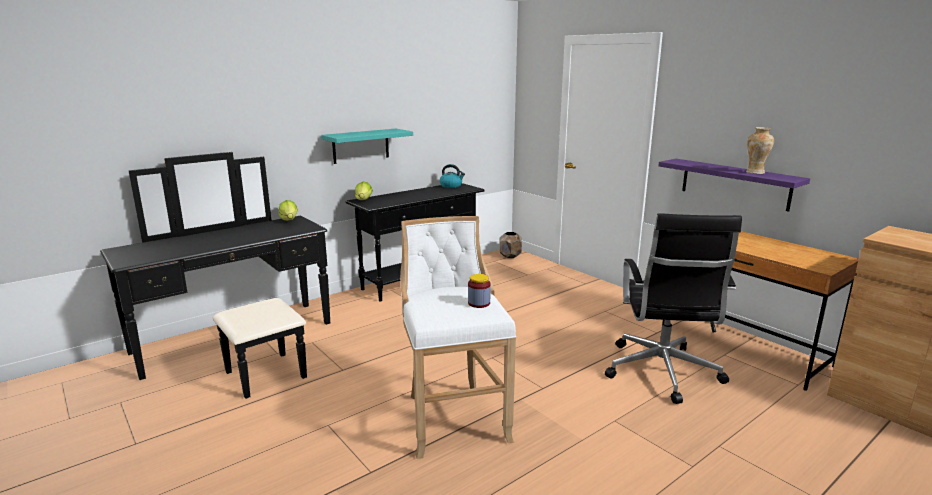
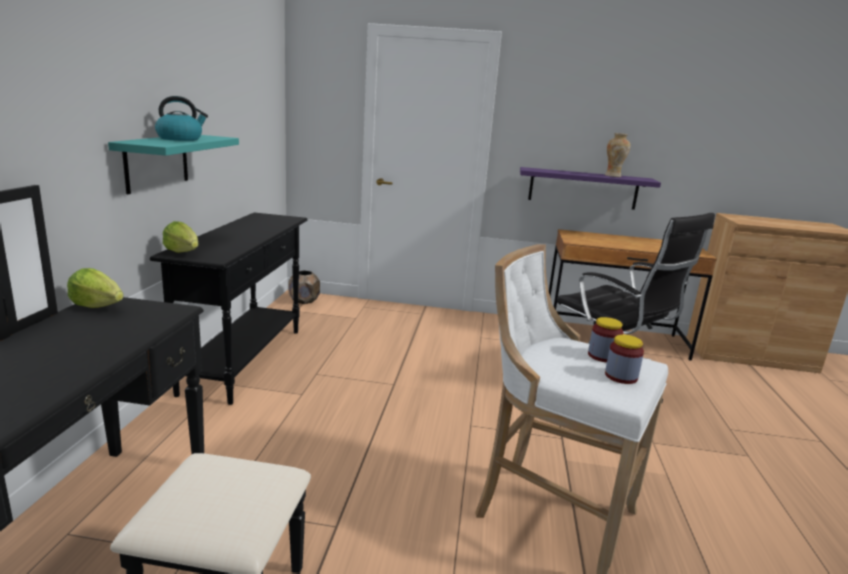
camera: 45 degrees left, 0 degrees up
(451, 186) = (258, 217): kettle -> kettle (180, 139)
(458, 314) = (621, 376): none -> jar

